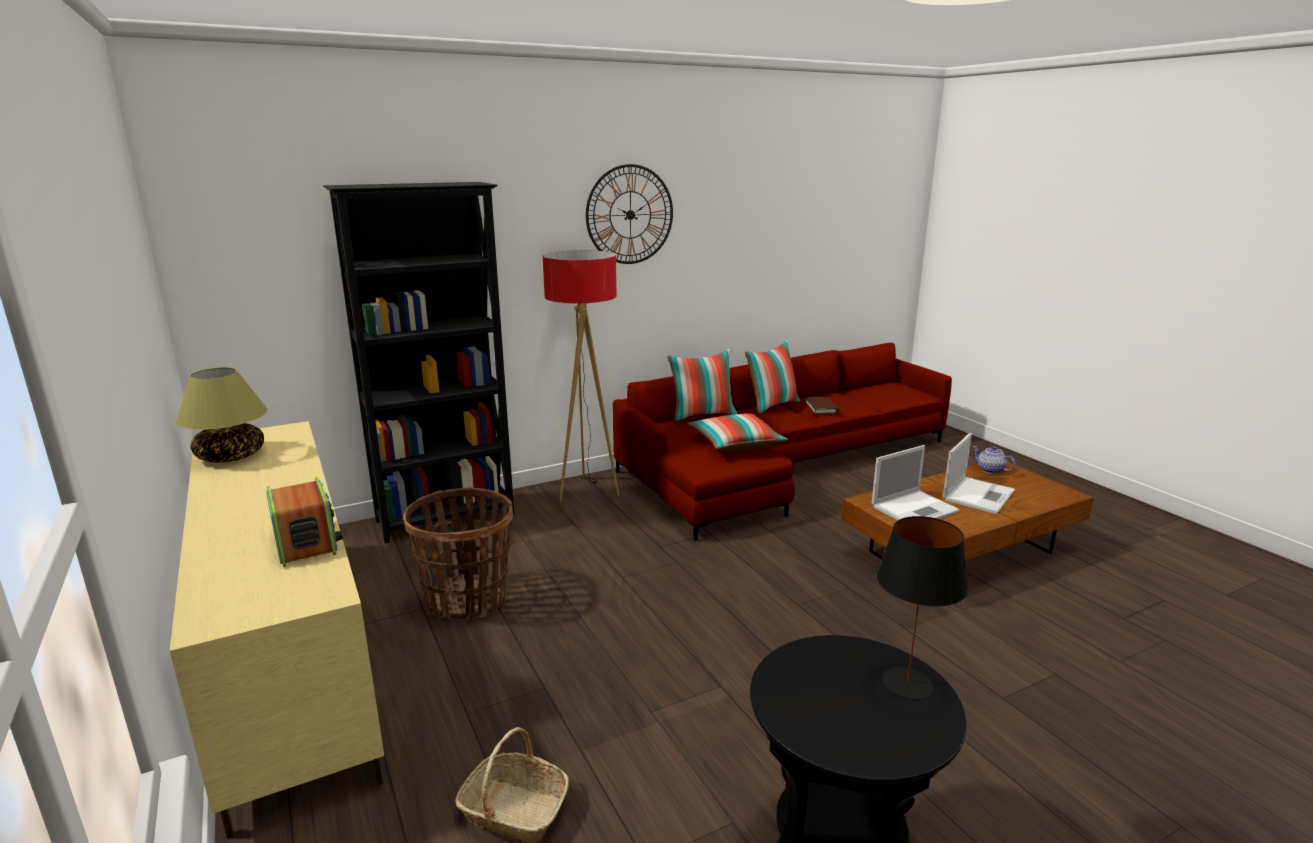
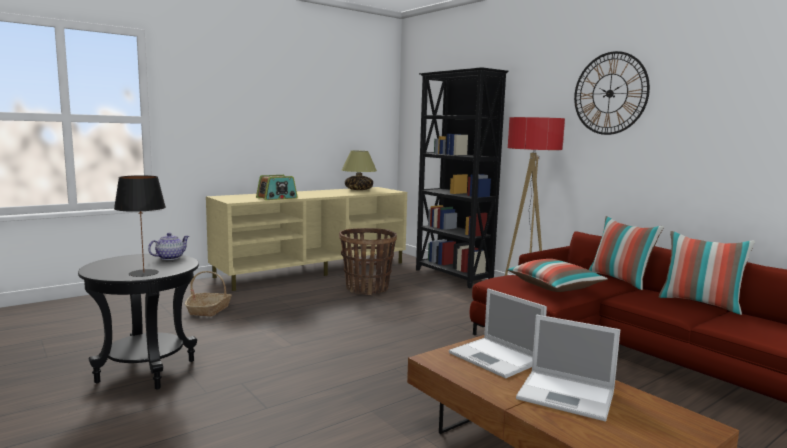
camera: 80 degrees right, 10 degrees down
(821, 408) = (732, 322): brown book -> none
(990, 470) = (671, 415): teapot -> teapot (169, 258)

